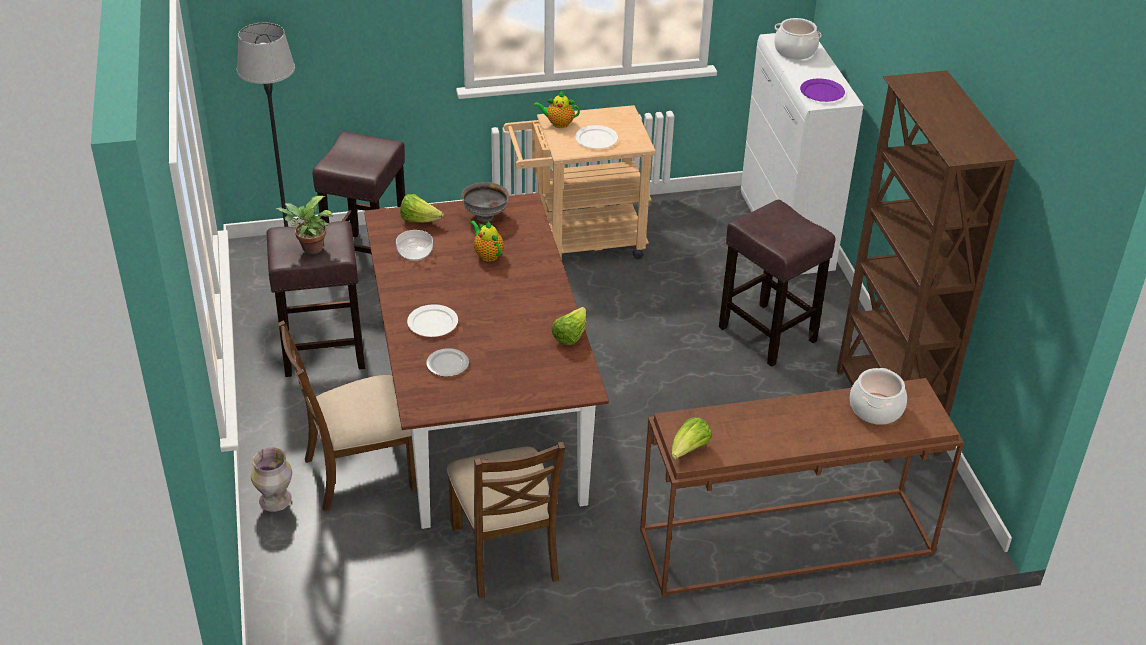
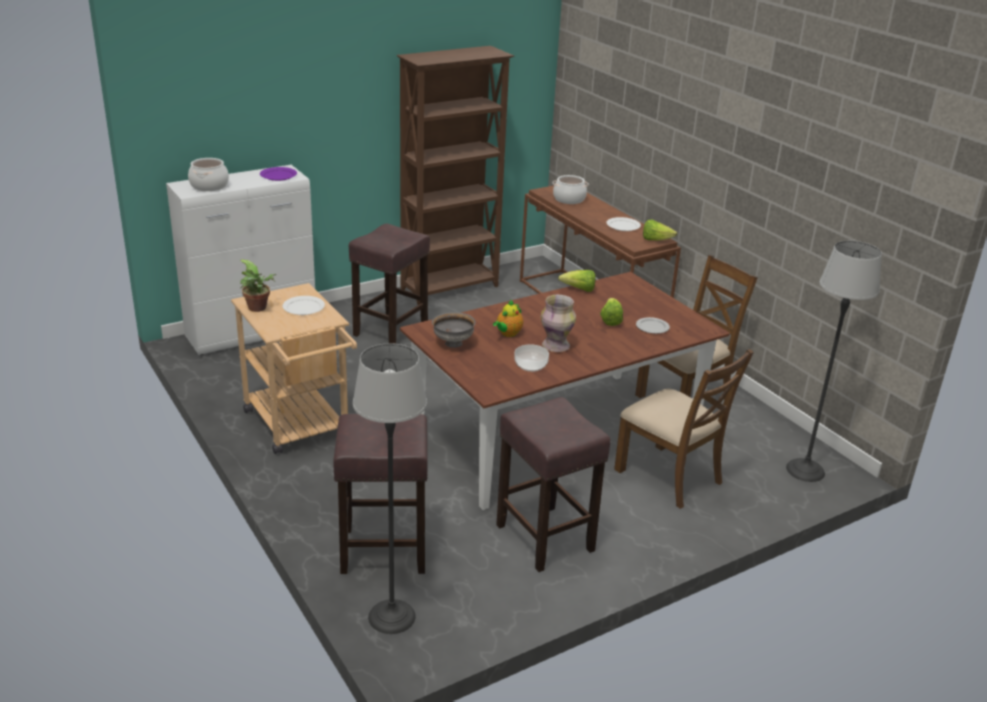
camera: 110 degrees left, 10 degrees down
(275, 501) = (735, 510): vase -> vase (556, 346)
(301, 600) = (805, 470): none -> floor lamp
(310, 249) = (562, 422): potted plant -> potted plant (259, 308)
(419, 220) = (480, 372): lettuce -> lettuce (610, 320)
(432, 323) = (613, 341): white plate -> white plate (623, 226)
(558, 124) = (283, 328): teapot -> none

